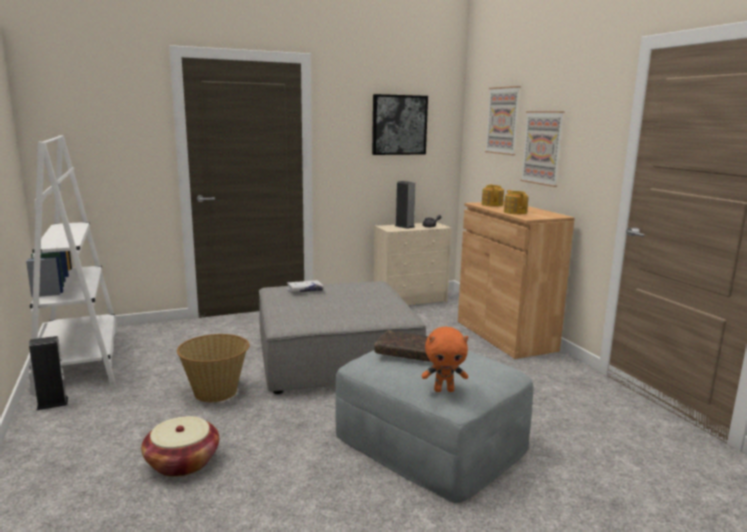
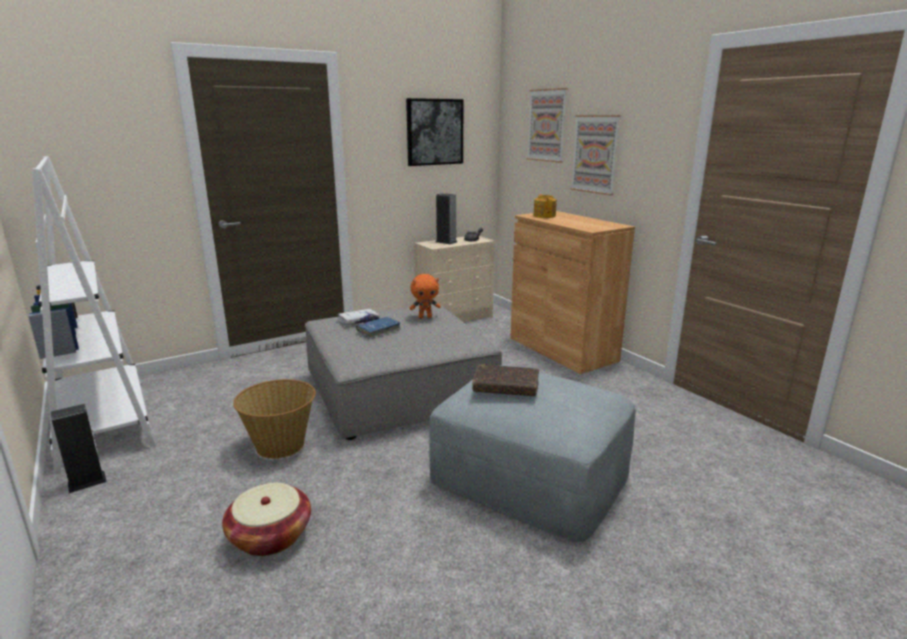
camera: 10 degrees left, 5 degrees up
(319, 300) = (378, 331): none -> blue book
(444, 390) = (560, 427): orange plush toy -> orange plush toy (425, 317)
(515, 212) = (574, 224): teapot -> none

